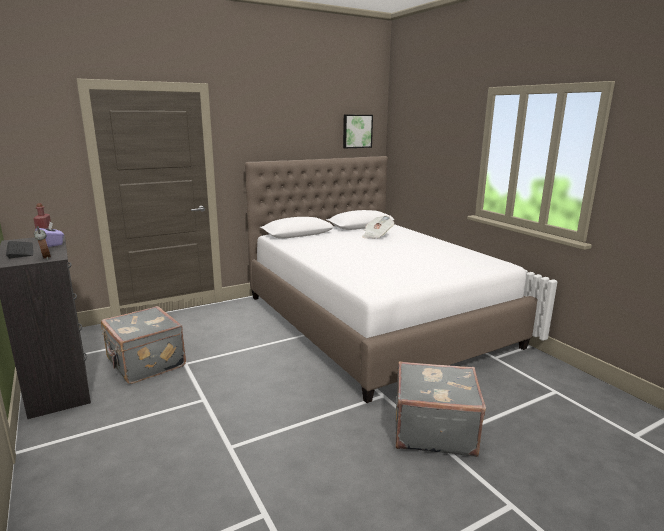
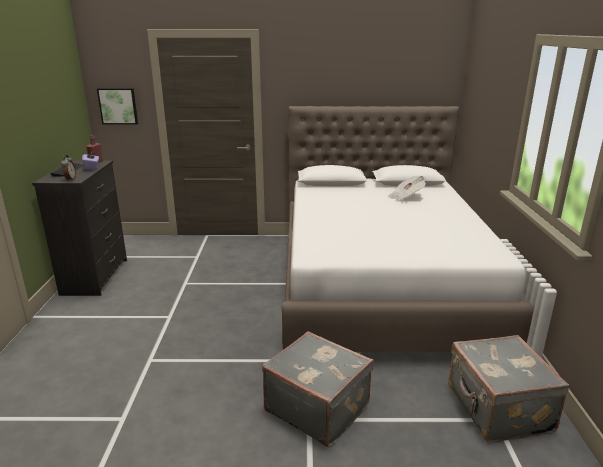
camera: 30 degrees right, 5 degrees up
(145, 363) = (159, 275): grey suitcase -> grey suitcase (497, 409)
(357, 131) = (424, 76): picture -> picture (118, 106)

